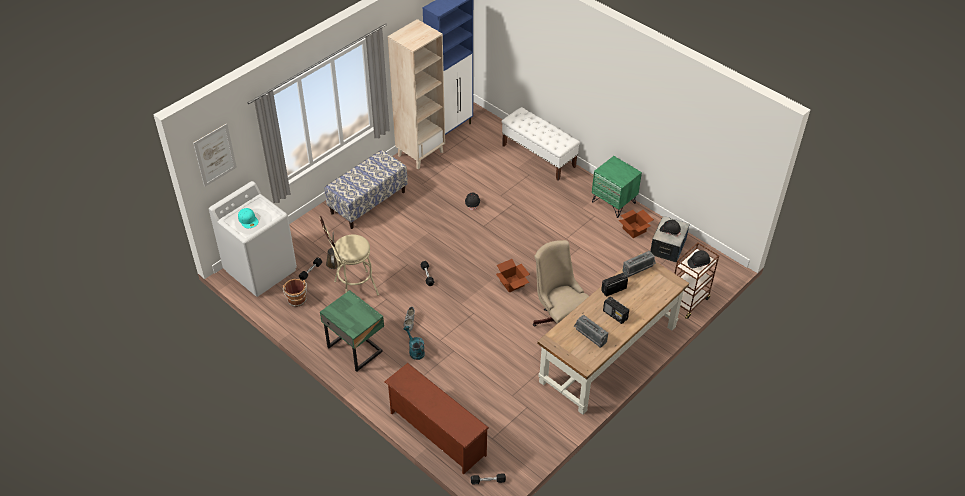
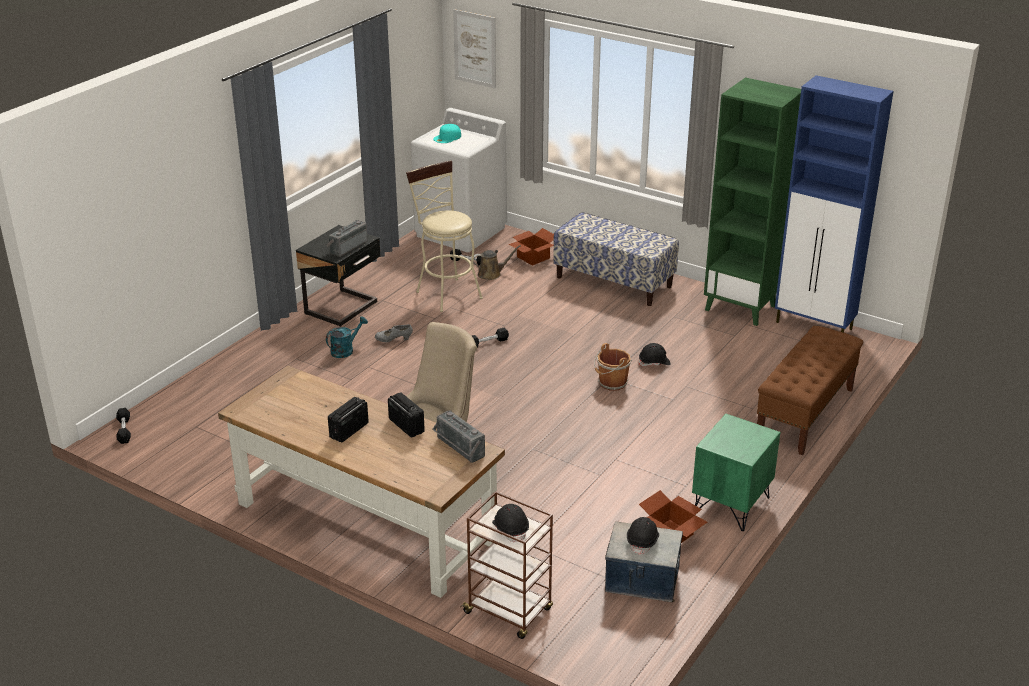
camera: 80 degrees right, 15 degrees down
(297, 300) = (416, 260): brown bucket -> brown bucket (611, 383)
(356, 348) = (343, 308): green nightstand -> black nightstand
(420, 153) = (741, 308): beige bookcase -> green bookcase
(436, 434) = (204, 382): brown shoe rack -> none
(512, 284) = (493, 415): cardboard box -> cardboard box (532, 257)
(539, 156) = (805, 414): white bench -> brown bench
(589, 337) = (298, 409): radio -> radio (347, 247)

